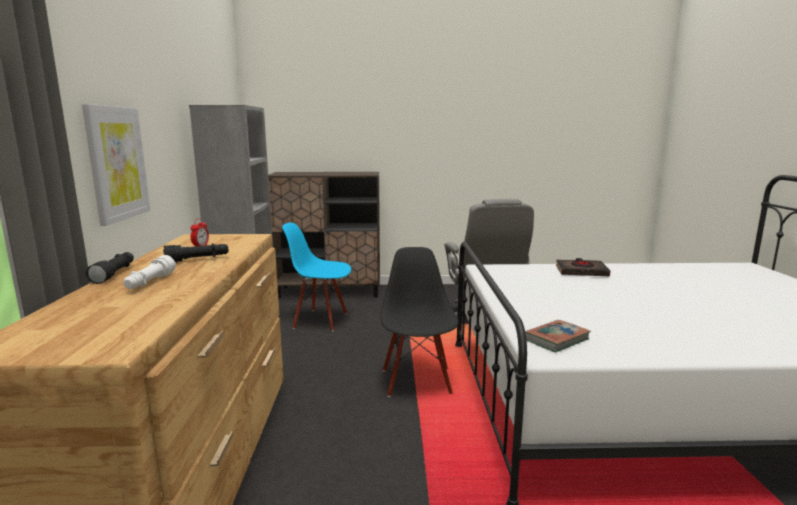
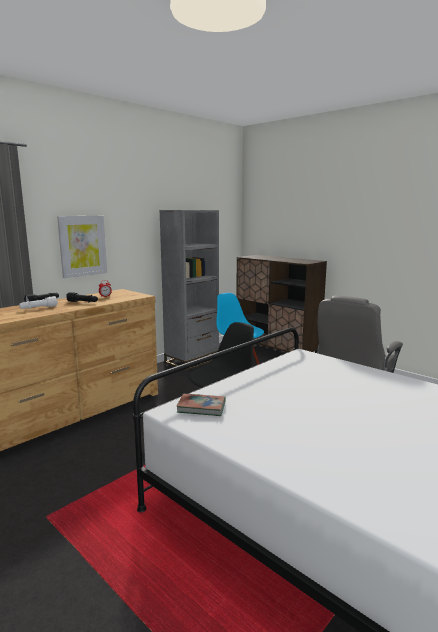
camera: 45 degrees right, 0 degrees up
(581, 271) = (374, 379): black book -> none

